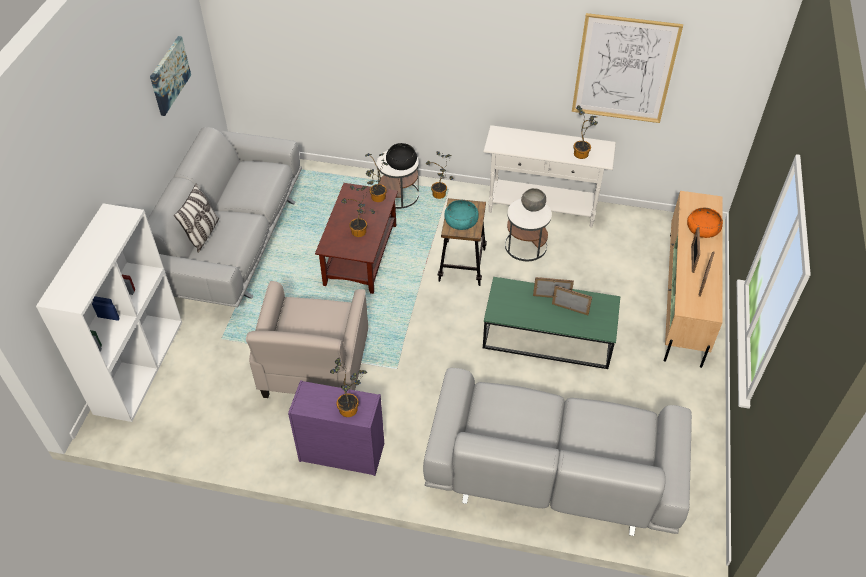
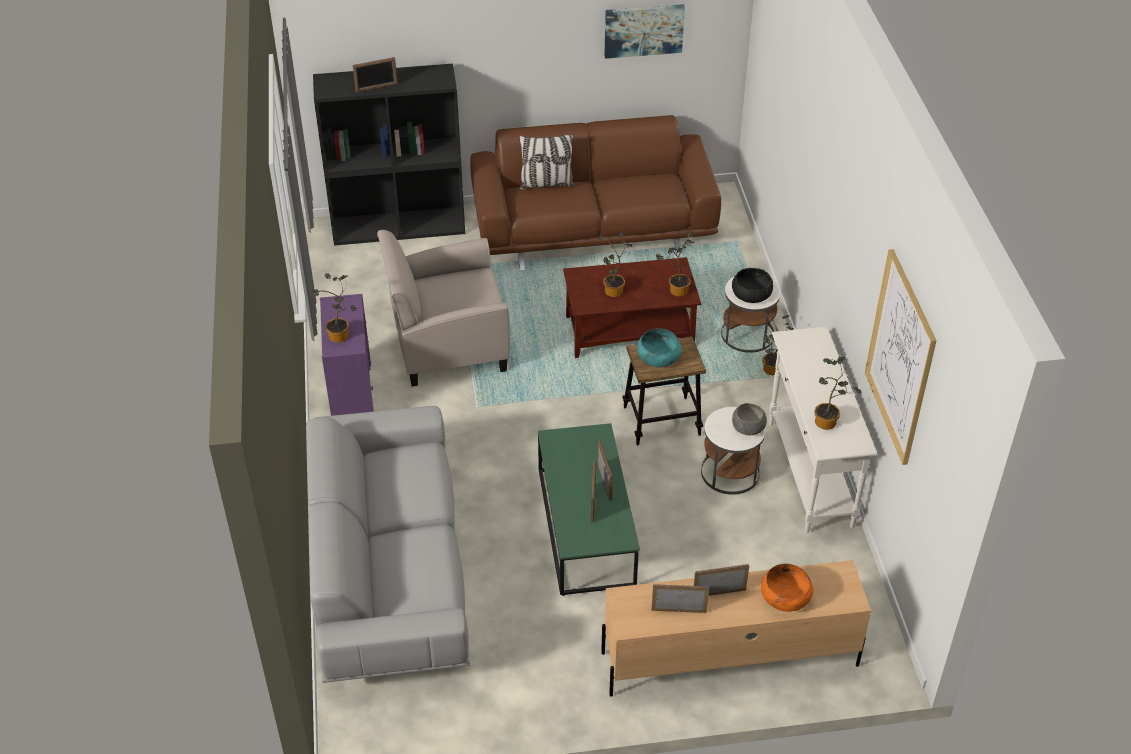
camera: 70 degrees right, 5 degrees down
(99, 263) = (376, 88): none -> picture frame
(139, 365) = (399, 226): white bookcase -> black bookcase
(232, 240) = (594, 228): grey sofa -> brown sofa

